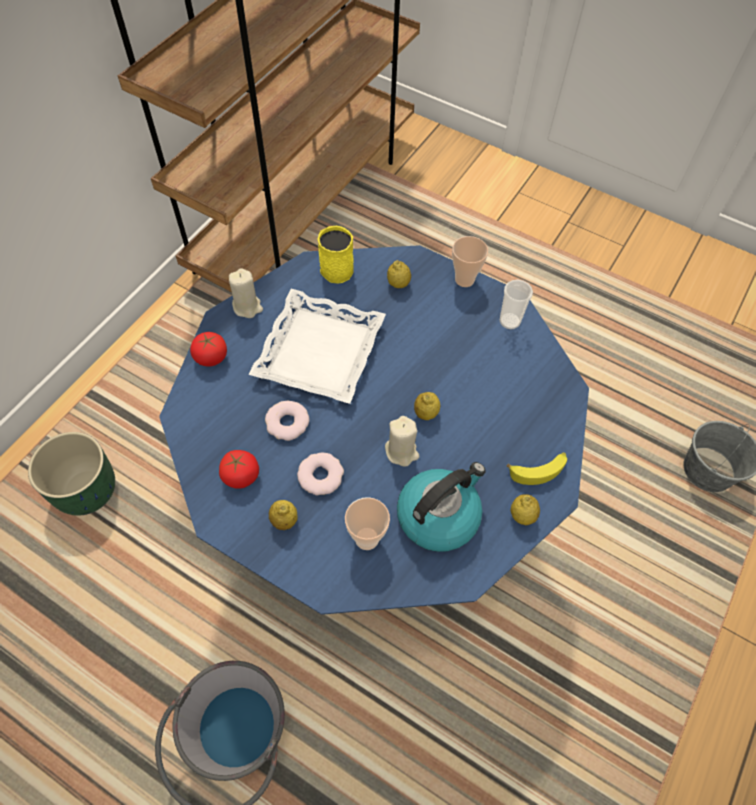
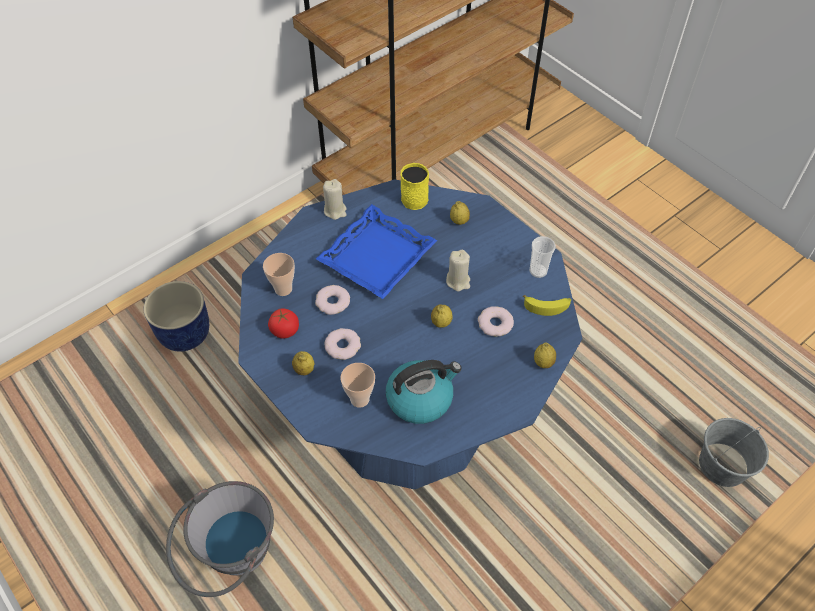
camera: 20 degrees right, 5 degrees down
(87, 490) = (185, 334): green planter -> blue planter
(211, 357) = (294, 241): tomato -> none
(320, 352) = (377, 257): white tray -> blue tray
(401, 451) = (411, 345): beige candle -> beige candle (458, 281)
(464, 279) = (514, 230): cup -> cup (283, 289)
(487, 398) = (495, 324): none -> donut
(522, 516) = (485, 417): lemon -> lemon (543, 363)
(538, 469) = (513, 387): banana -> banana (547, 306)

